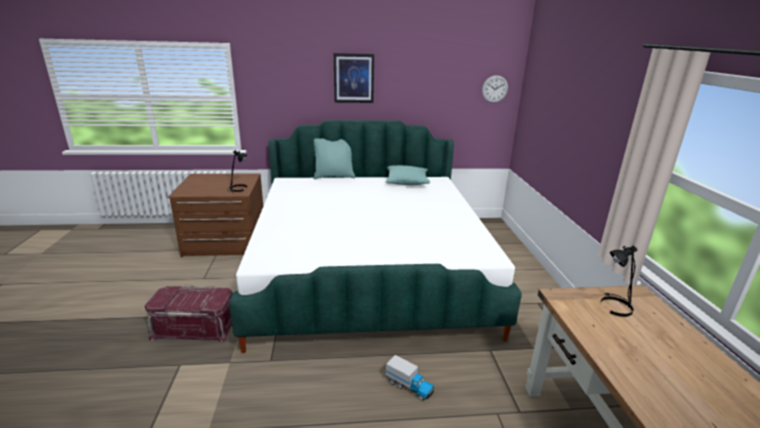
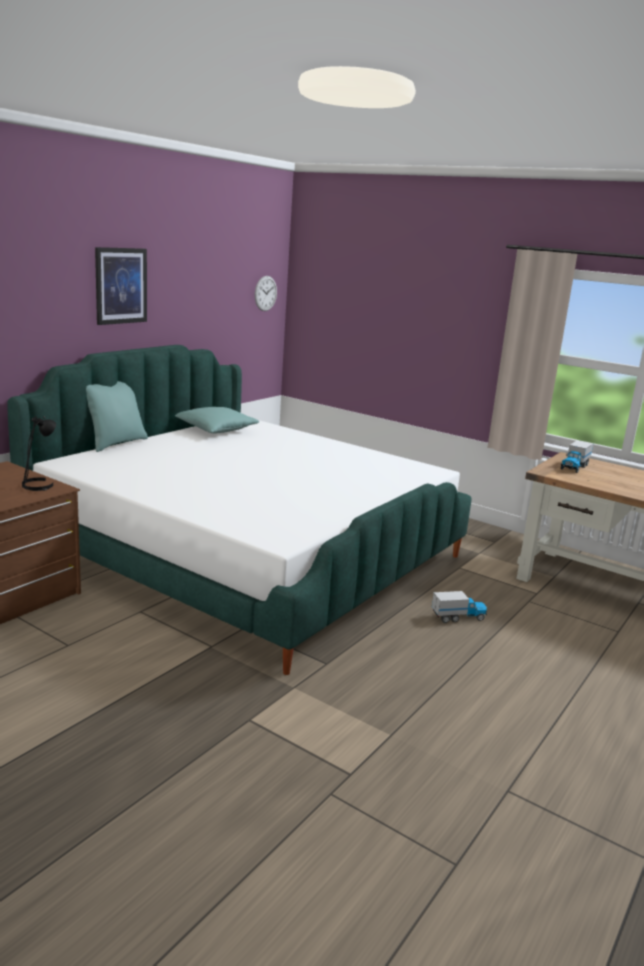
camera: 50 degrees left, 5 degrees down
(196, 327) = (184, 686): red storage box -> none
(614, 306) = (574, 467): black table lamp -> toy truck

